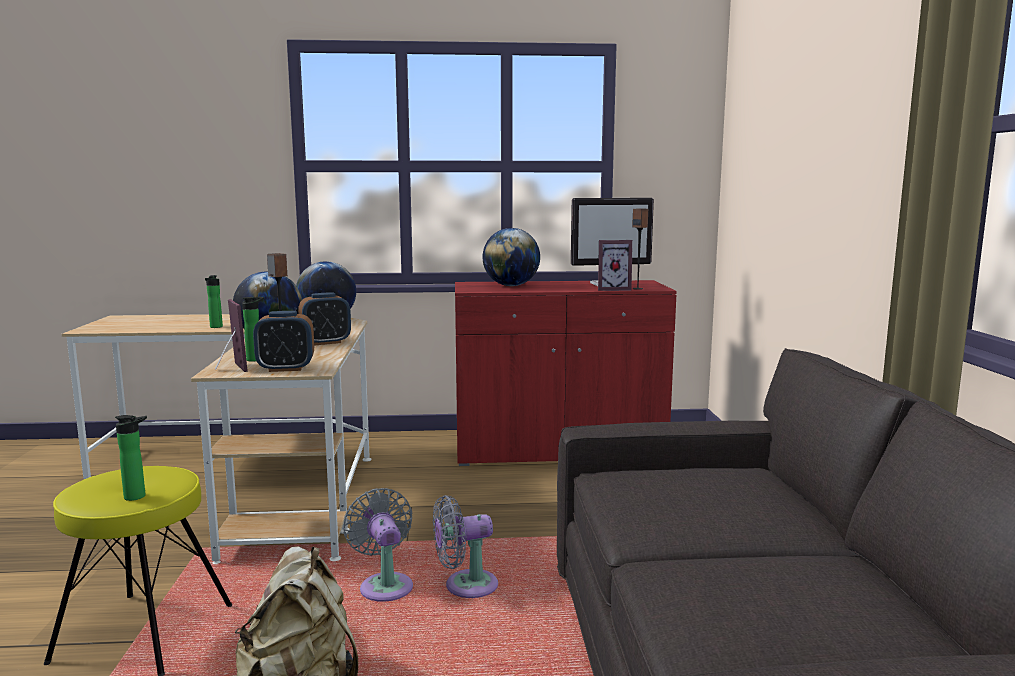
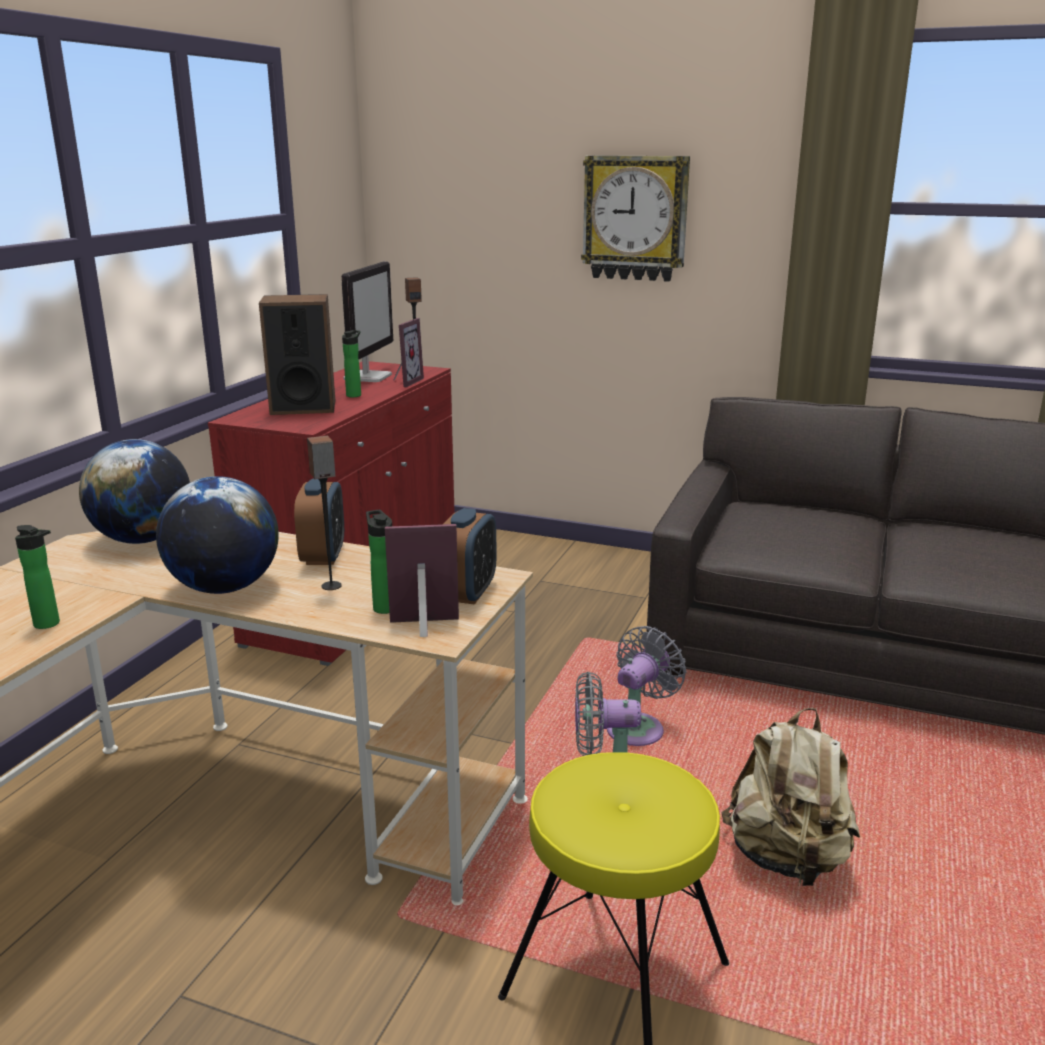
camera: 65 degrees left, 10 degrees up
(138, 496) = (675, 792): bottle -> bottle (355, 395)
(465, 586) = (638, 727): grey fan -> grey fan turned 150 degrees counterclockwise
(511, 286) = (303, 407): globe -> speaker
(833, 159) = (635, 218): none -> wall clock

